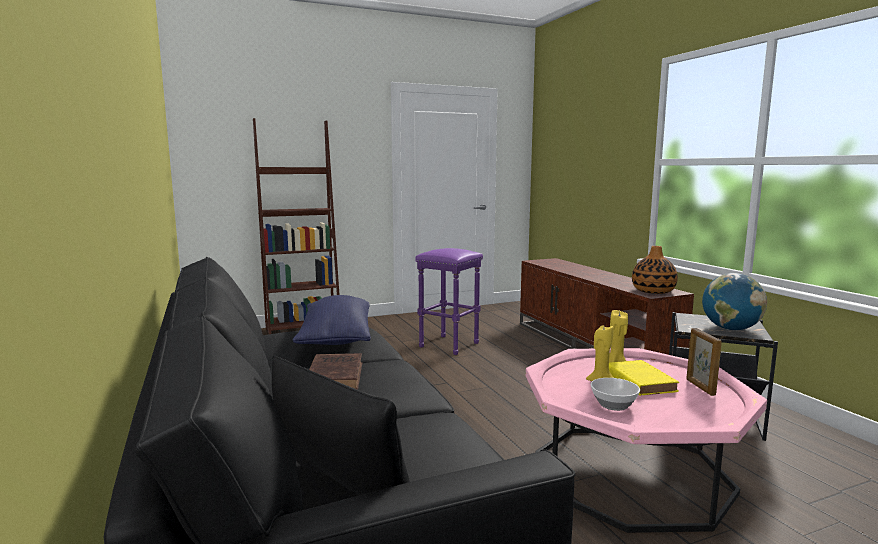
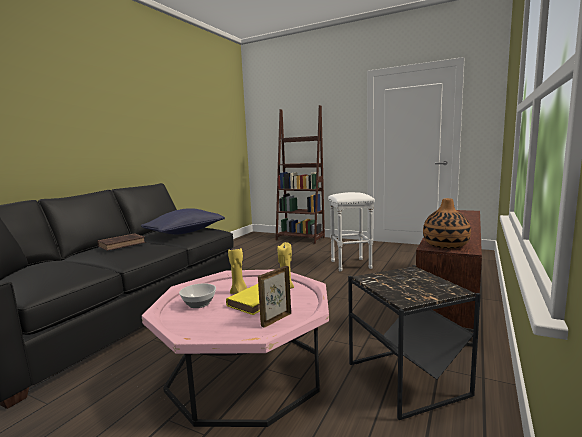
camera: 50 degrees right, 0 degrees up
(450, 344) = (352, 265): purple stool -> white stool
(730, 329) = (403, 288): globe -> none

